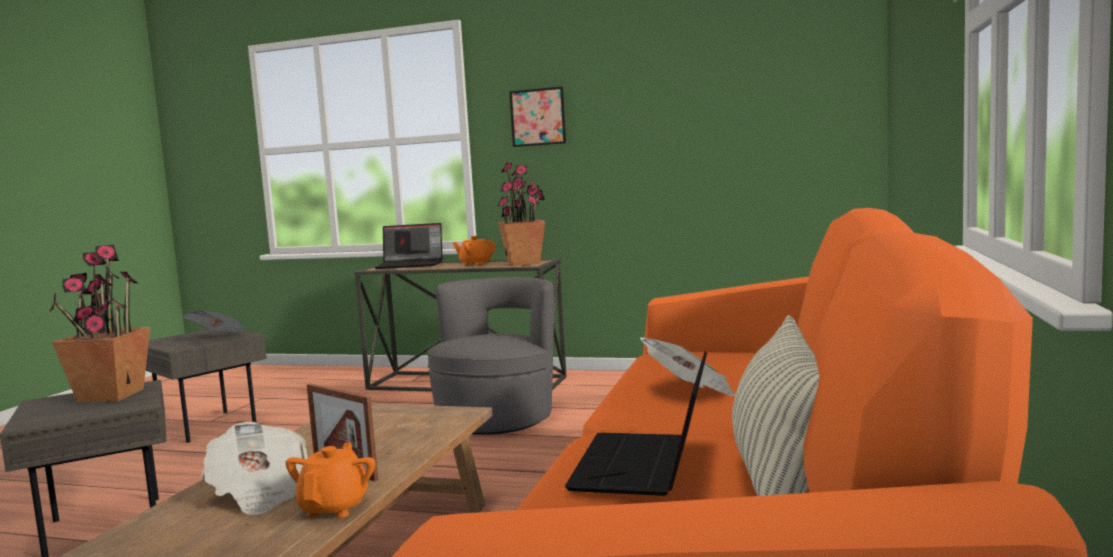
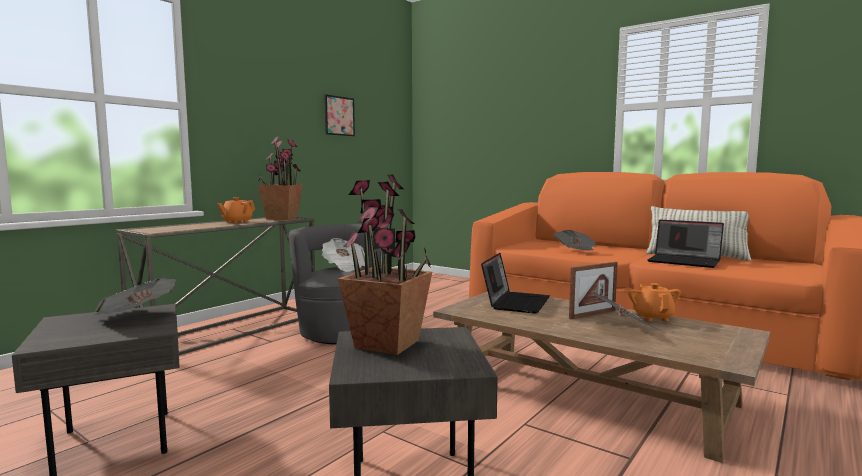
camera: 70 degrees left, 0 degrees up
(335, 507) = (652, 317): orange teapot -> orange teapot turned 60 degrees clockwise
(411, 265) = (173, 227): laptop -> laptop (515, 302)
(489, 335) = (344, 267): none -> newspaper
(538, 117) = (246, 102): picture -> picture (339, 116)

